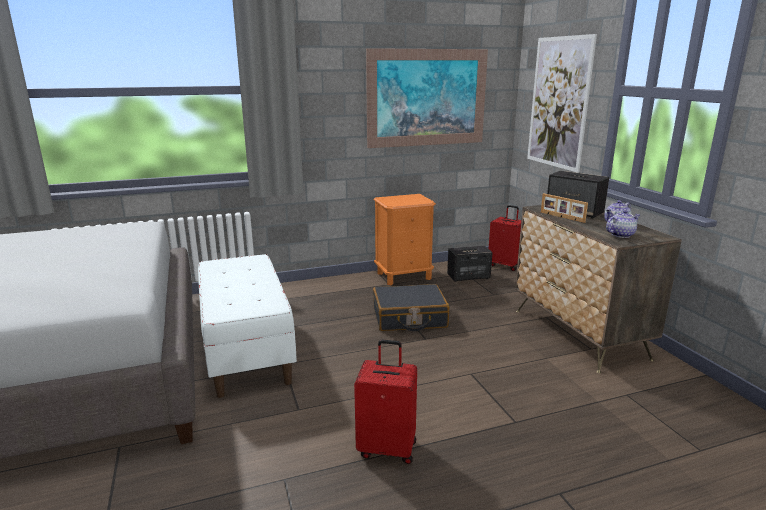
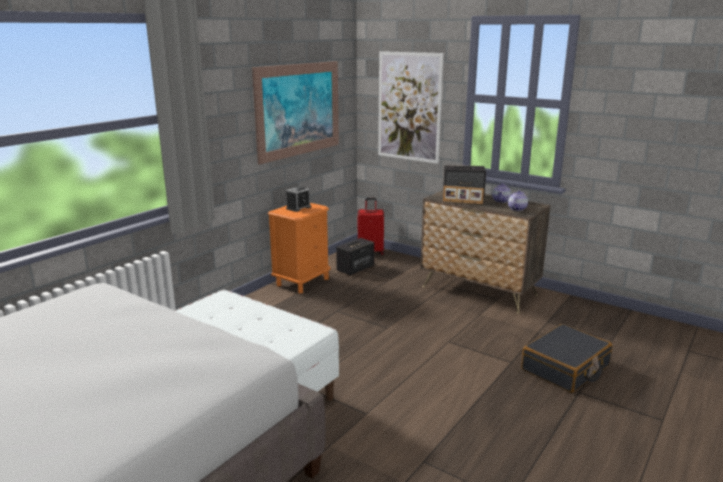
camera: 35 degrees left, 0 degrees up
(387, 448) = (460, 411): red suitcase -> none
(405, 199) = (298, 208): none -> alarm clock
(409, 318) = (354, 315): black suitcase -> black suitcase (565, 368)

